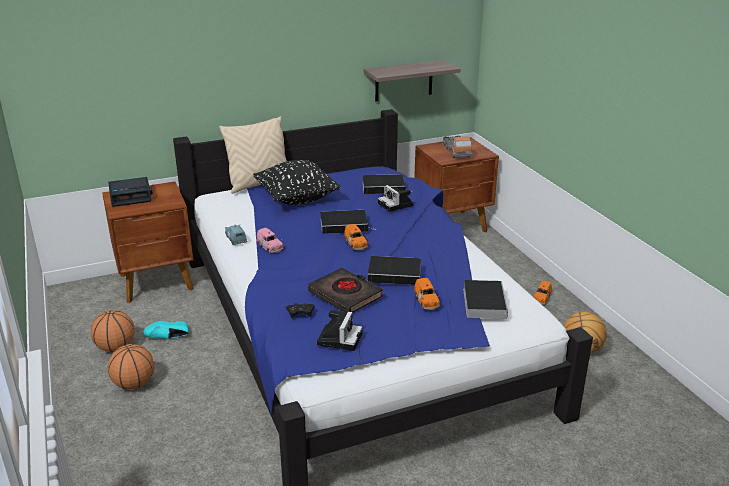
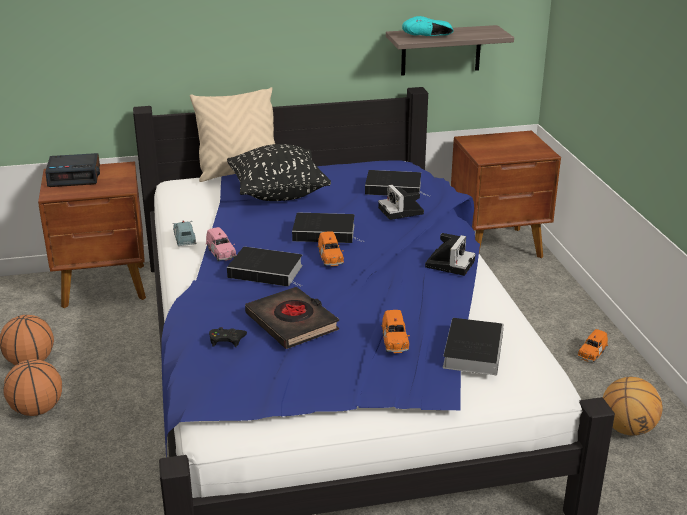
camera: 10 degrees right, 0 degrees up
(169, 338) = (96, 357): turquoise shoe -> turquoise shoe (429, 37)
(339, 338) = (263, 378): camera -> camera (450, 263)
(396, 274) = (368, 301): book -> book (268, 271)
(457, 151) = (505, 148): toy truck -> none

